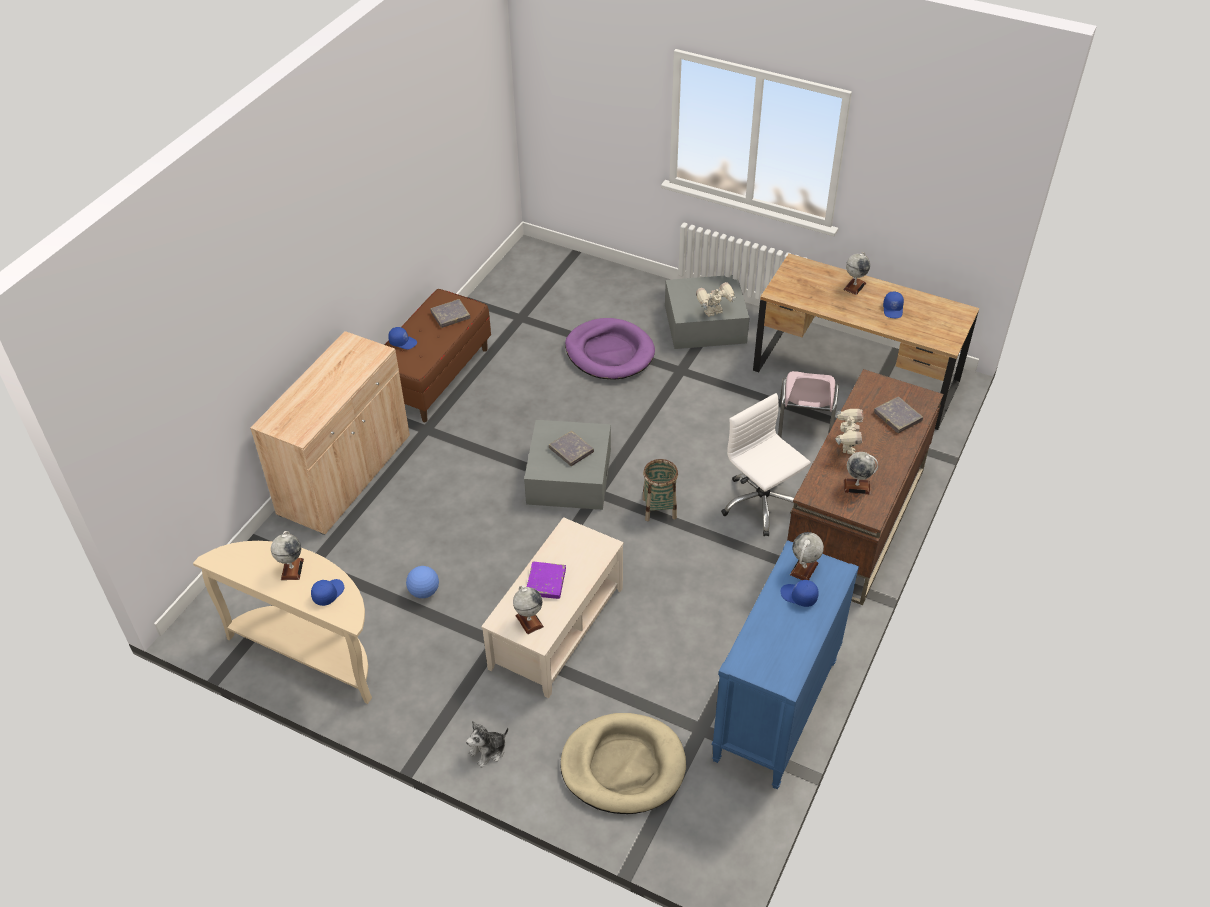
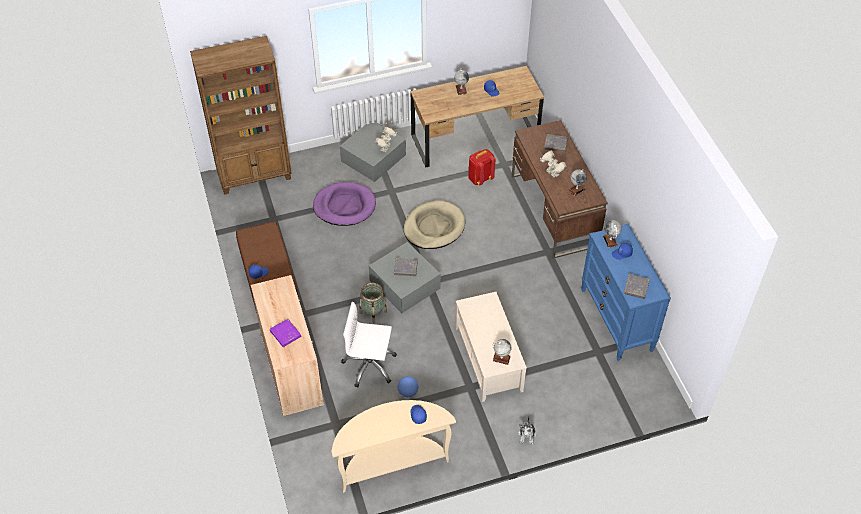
camera: 45 degrees left, 5 degrees up
(292, 569) = (385, 418): globe -> none
(450, 315) = (264, 240): grey book -> grey book (636, 287)
(546, 582) = (486, 336): purple book -> purple book (285, 334)
(557, 264) = (255, 175): none -> brown bookcase
(623, 766) = (587, 393): beige dog bed -> beige dog bed (434, 227)
(659, 508) = (465, 268): basket -> basket (373, 312)
(761, 504) = (506, 232): white office chair -> white office chair (369, 366)
(804, 424) = (480, 178): pink chair -> red backpack

